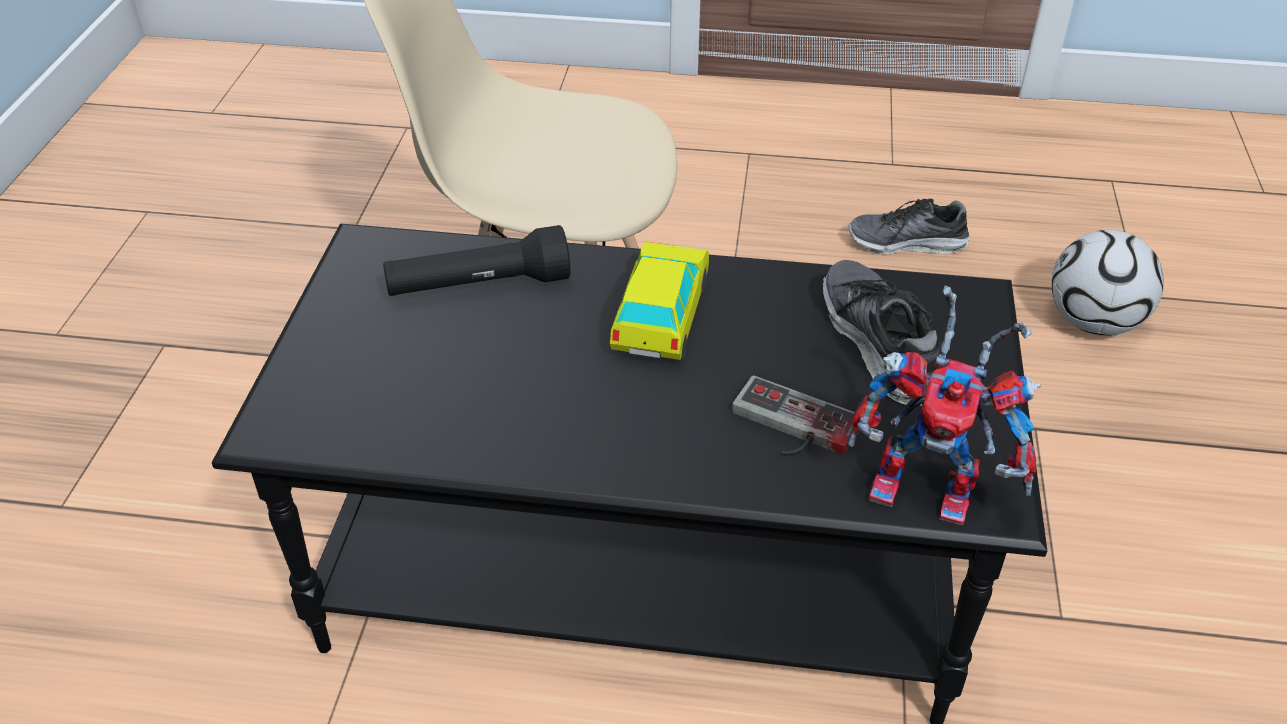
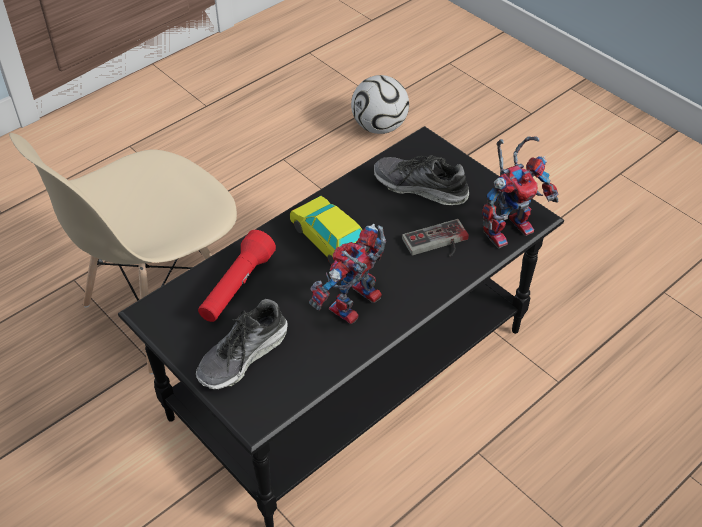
camera: 50 degrees left, 5 degrees up
(479, 286) = (236, 287): black flashlight -> red flashlight
(561, 413) = (355, 308): none -> toy robot
(906, 243) = (263, 142): shoe -> shoe (243, 356)

